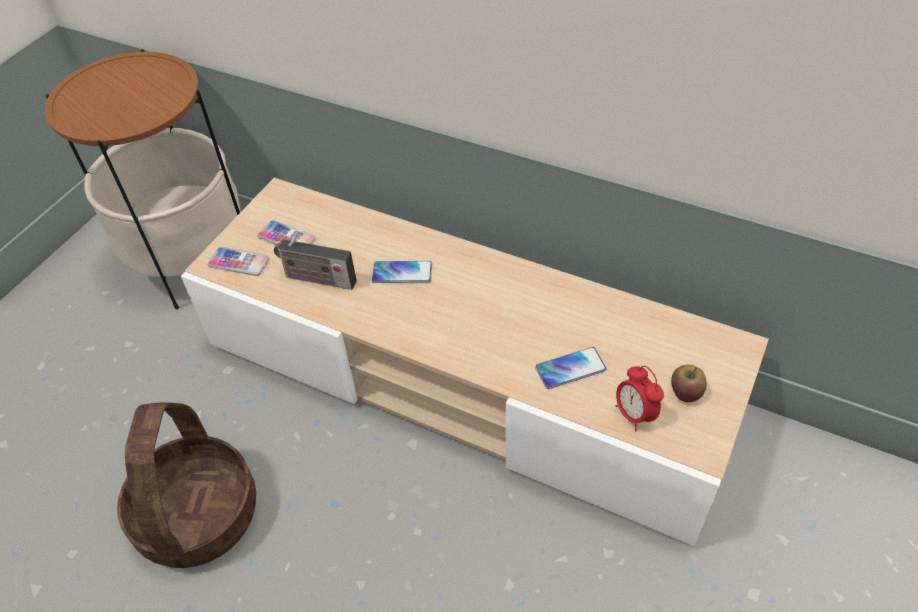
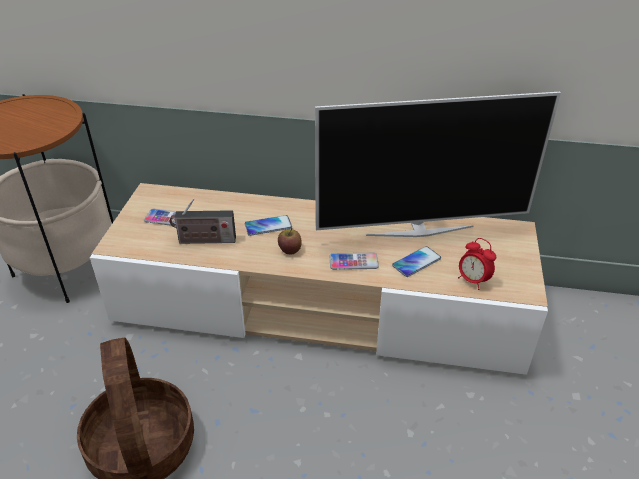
camera: 20 degrees left, 10 degrees down
(239, 262) = (135, 240): phone -> phone (353, 262)
(596, 318) = (419, 230): none -> television
(685, 392) = (499, 261): apple -> apple (290, 250)

